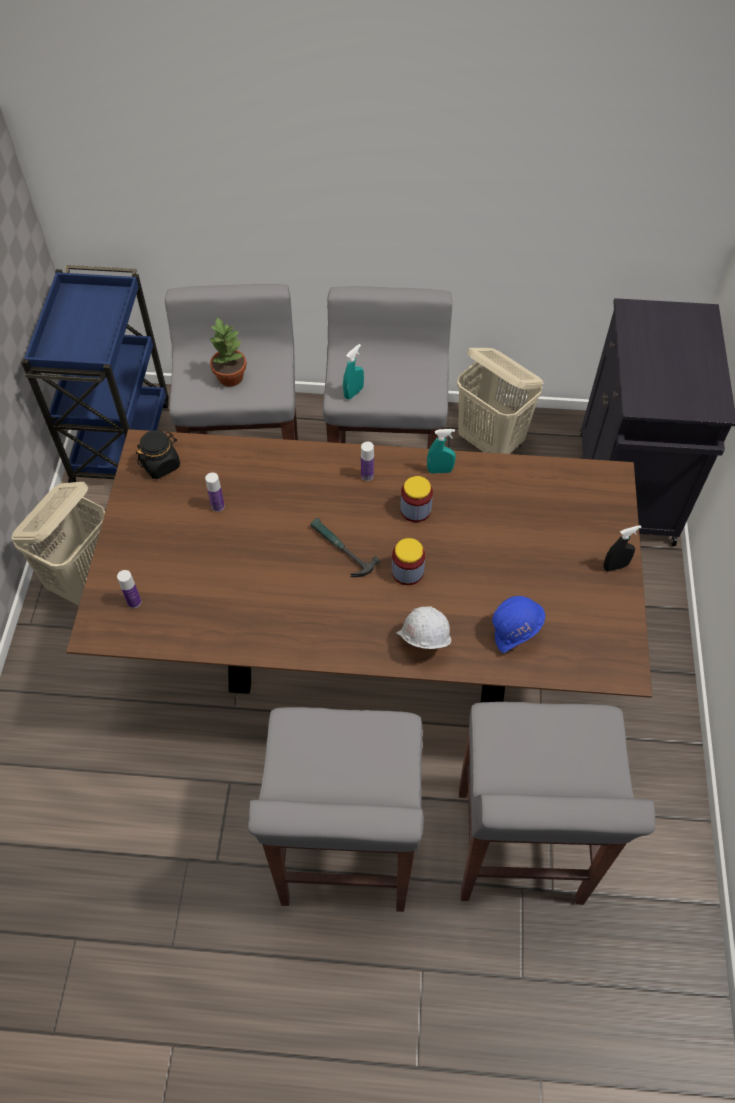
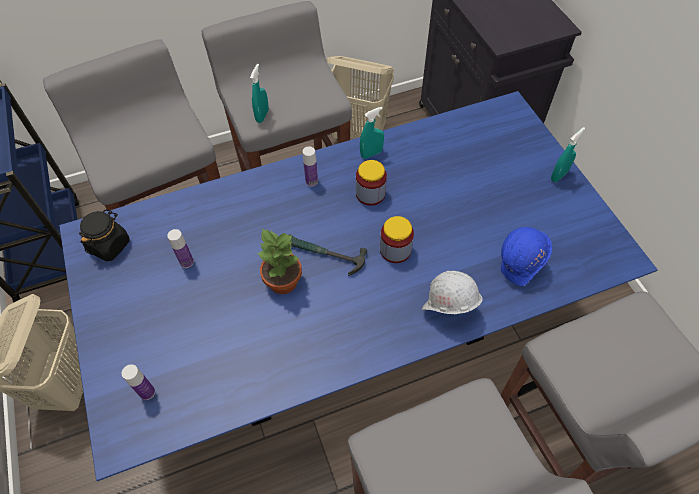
camera: 25 degrees left, 0 degrees up
(230, 376) = (140, 141): potted plant -> potted plant (282, 281)
(367, 648) = (351, 334): brown dining table -> blue dining table
(615, 566) = (559, 175): black spray bottle -> turquoise spray bottle

